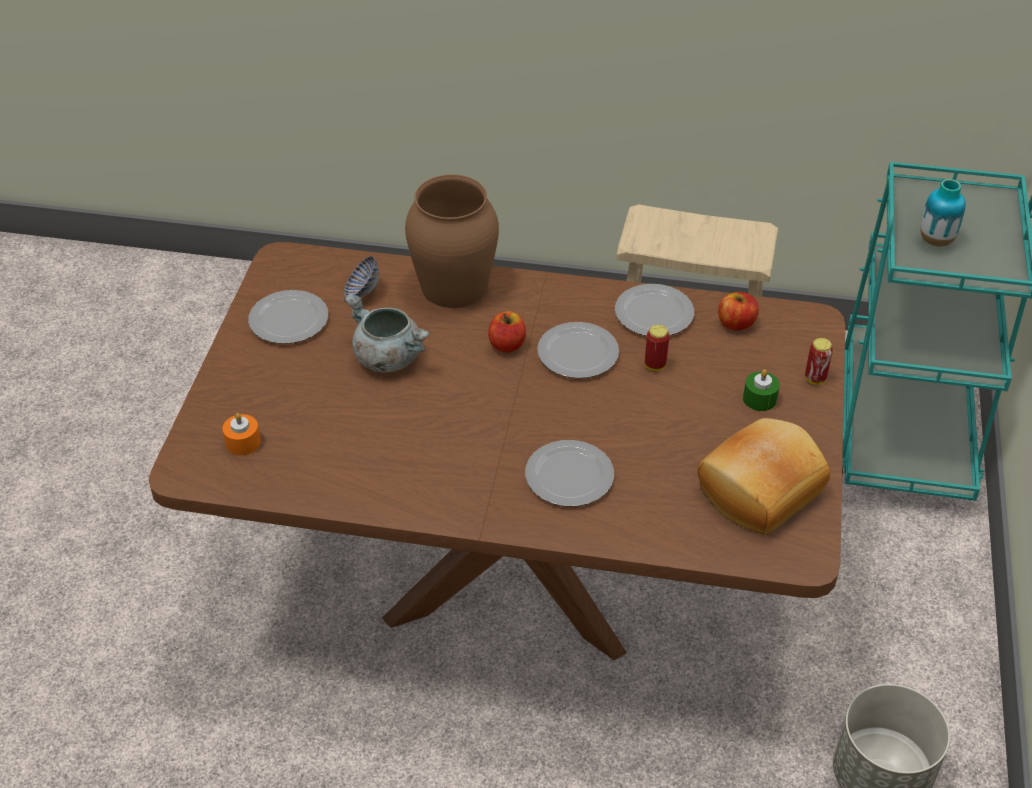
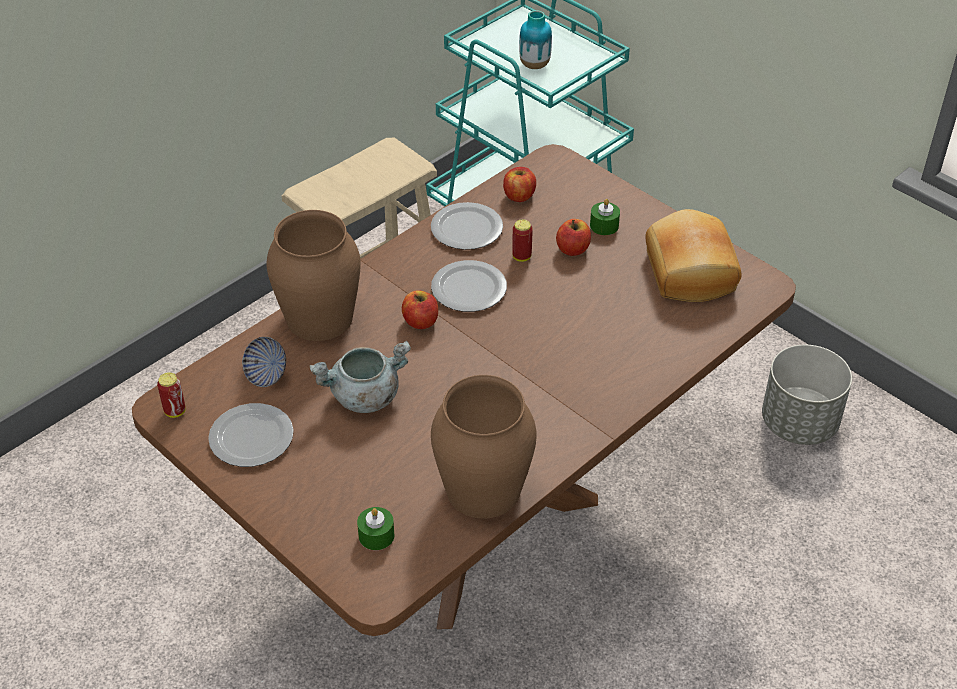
camera: 55 degrees left, 0 degrees up
(243, 442) = (376, 535): orange candle -> green candle
(345, 482) = (484, 489): none -> brown vase
(569, 475) = (591, 357): plate -> none
(702, 393) = (573, 249): none -> apple
(815, 379) = (609, 190): can -> can (175, 411)

